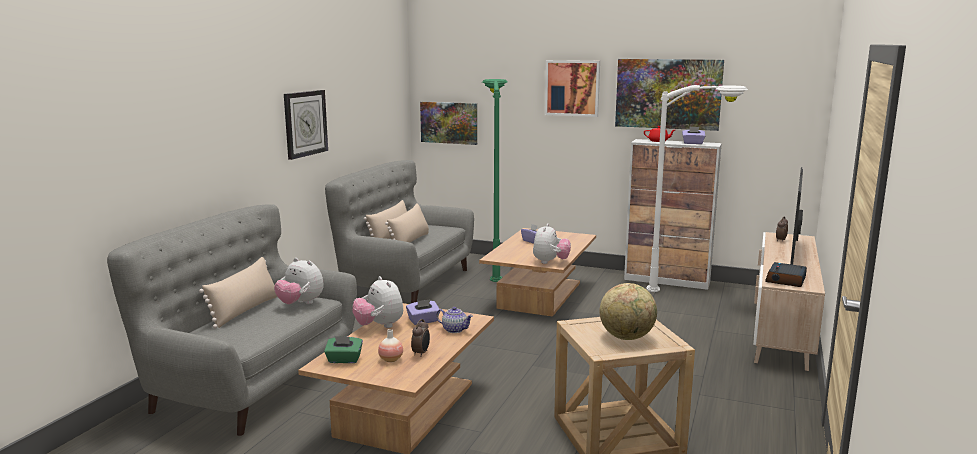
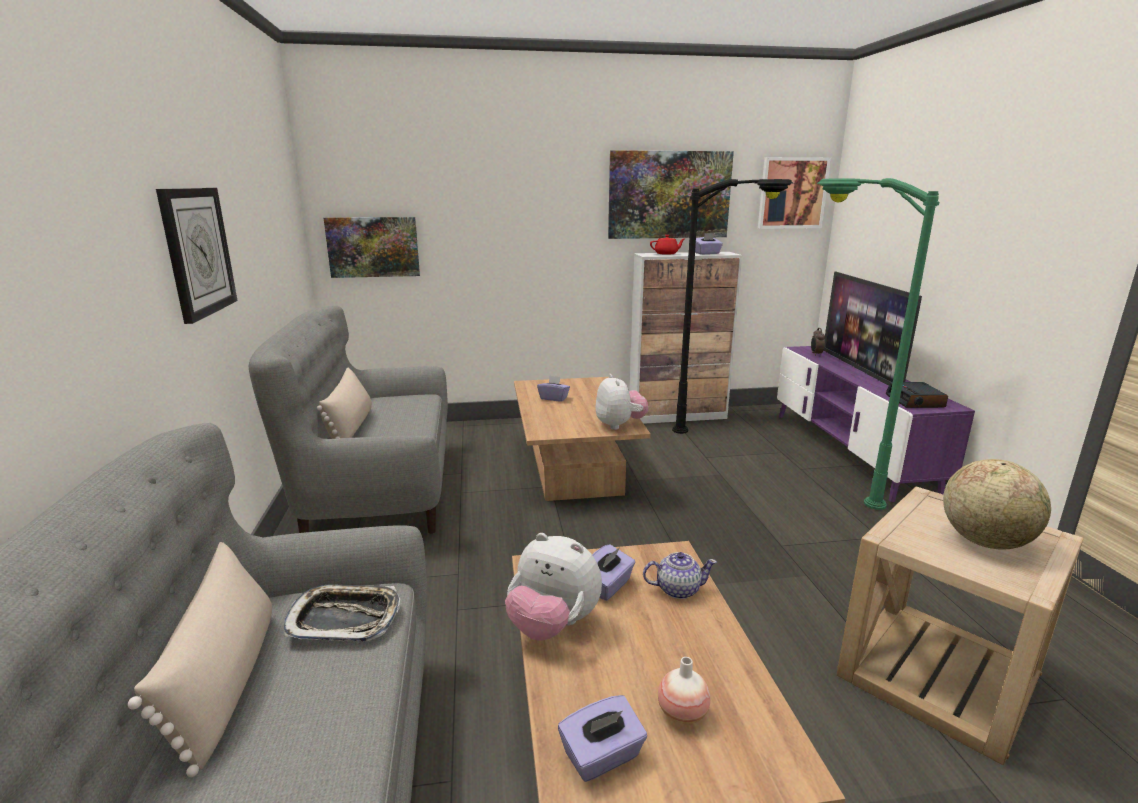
camera: 30 degrees left, 5 degrees up
(300, 304) = (344, 619): plush toy -> tray
(344, 360) = (602, 756): green tissue box -> purple tissue box
(409, 241) = (391, 430): beige pillow -> none
(421, 353) = (706, 670): alarm clock -> none
(494, 267) = (474, 438): green floor lamp -> green floor lamp (820, 480)
(572, 88) = (551, 191): picture -> picture (792, 193)
(696, 296) = (728, 429): white floor lamp -> black floor lamp
(781, 329) = (849, 451): beige tv stand -> purple tv stand

